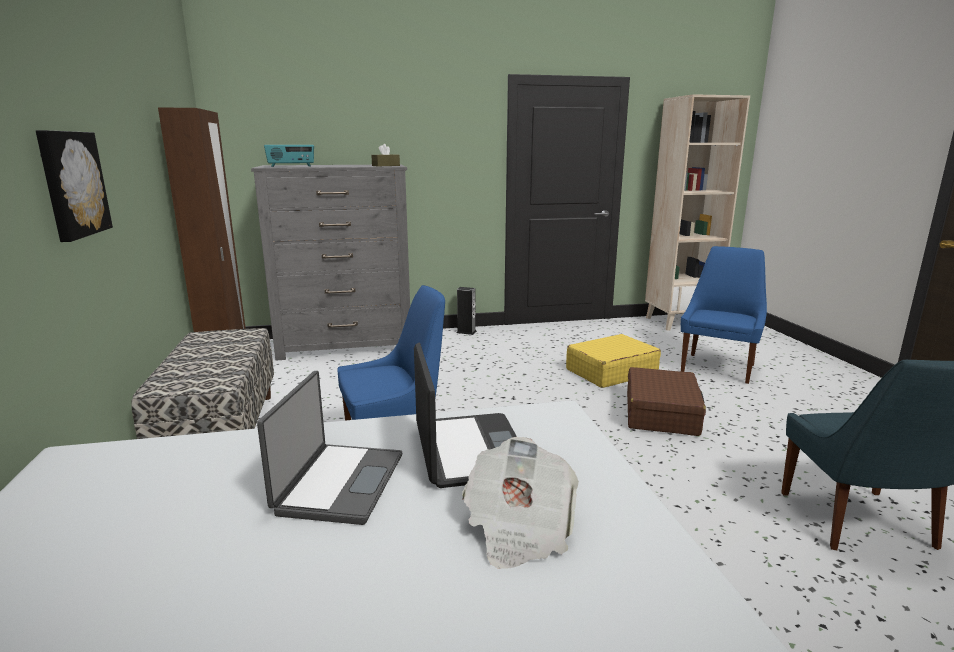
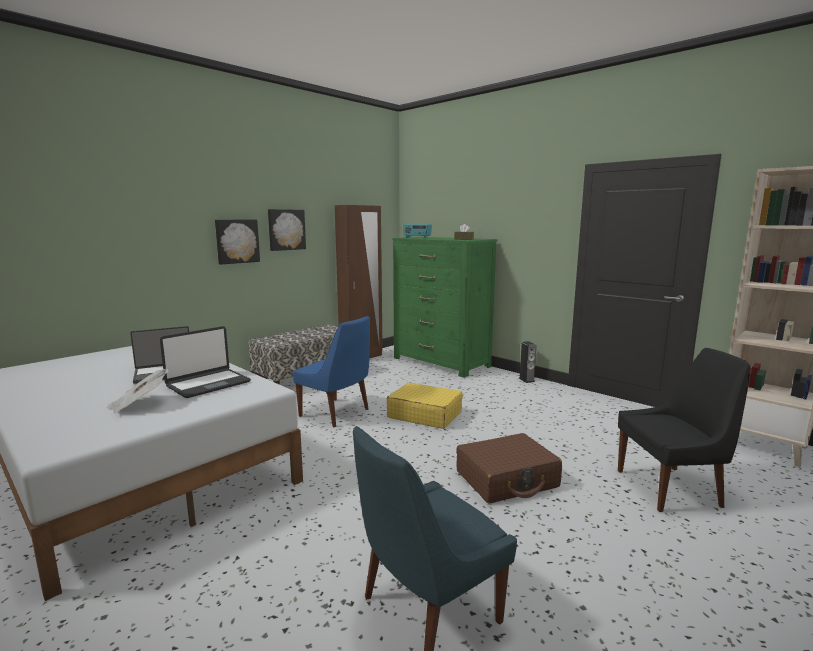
camera: 55 degrees right, 5 degrees down
(119, 156) = (286, 229): none -> picture
(346, 345) = (441, 362): grey dresser -> green dresser
(611, 372) = (554, 442): yellow suitcase -> yellow suitcase (424, 414)
(718, 367) = (671, 488): blue chair -> black chair

